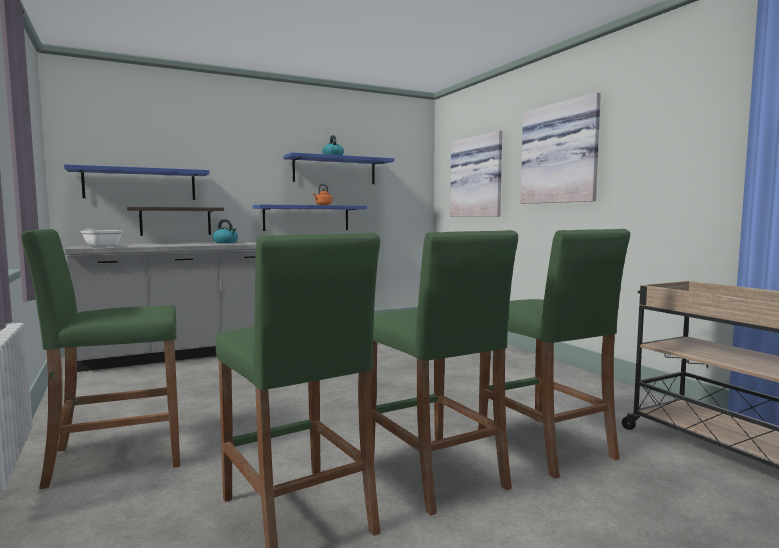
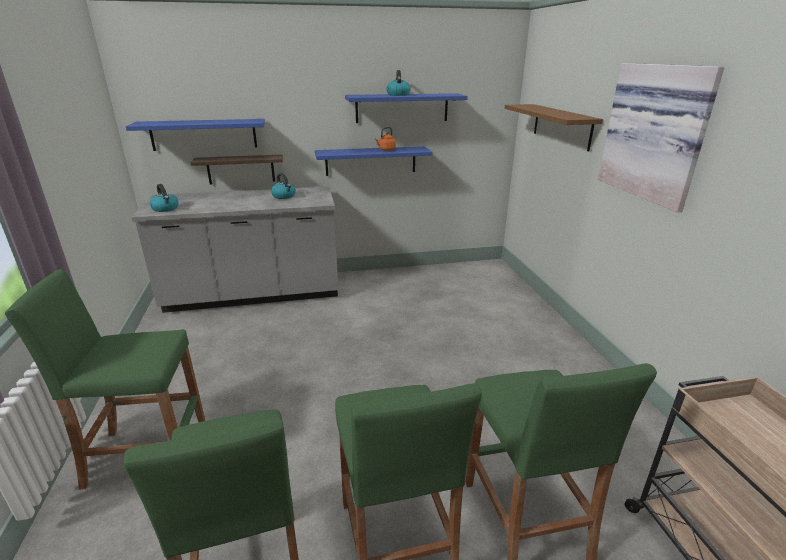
camera: 15 degrees right, 20 degrees up
(101, 246) = (166, 209): frying pan -> kettle
(478, 176) = (561, 126): picture -> brown shelf

